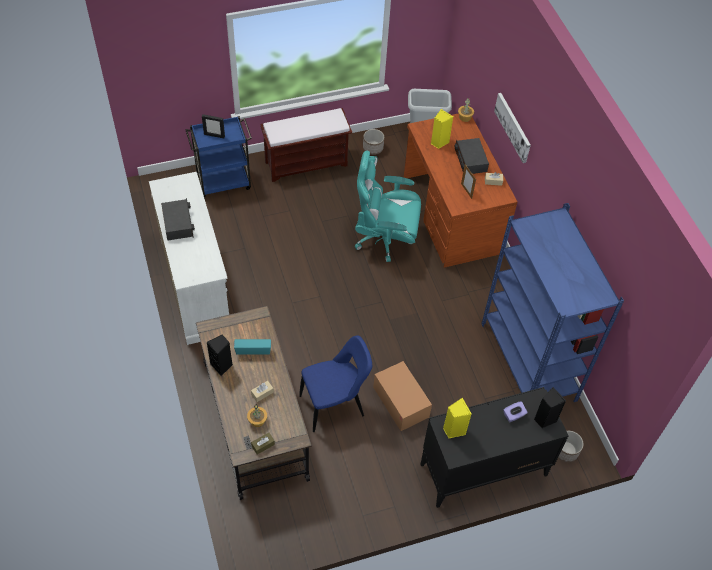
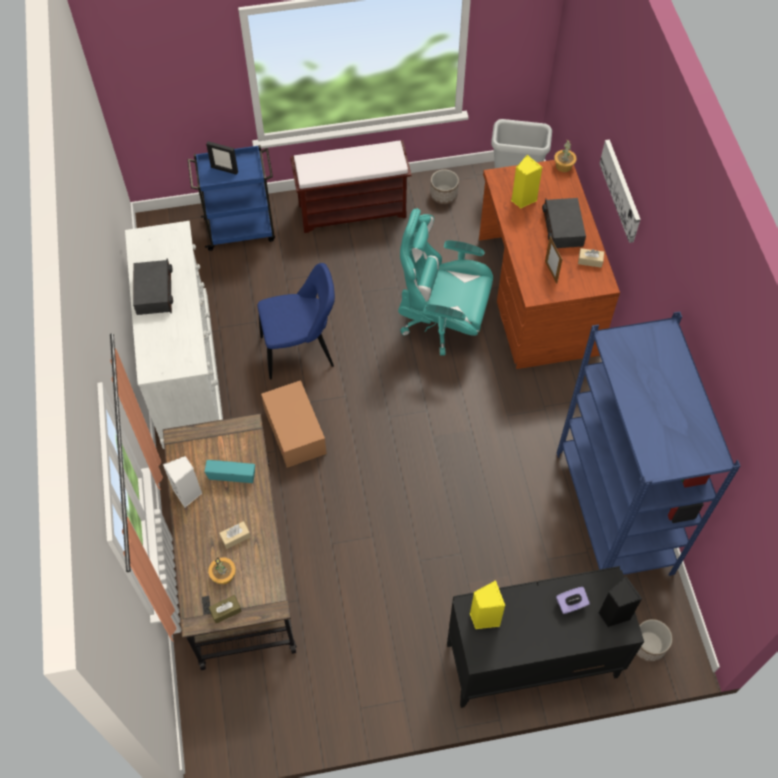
camera: 10 degrees right, 5 degrees up
(222, 366) = (188, 493): black speaker -> white speaker
(335, 405) = (344, 550): blue chair -> blue chair (301, 351)
(401, 402) = (432, 554): cardboard box -> cardboard box (295, 431)

